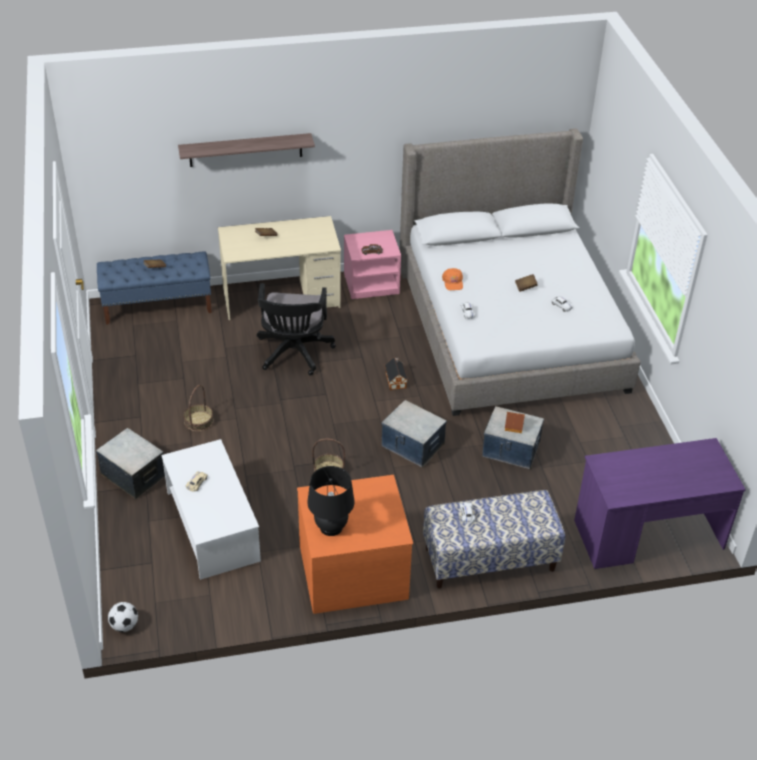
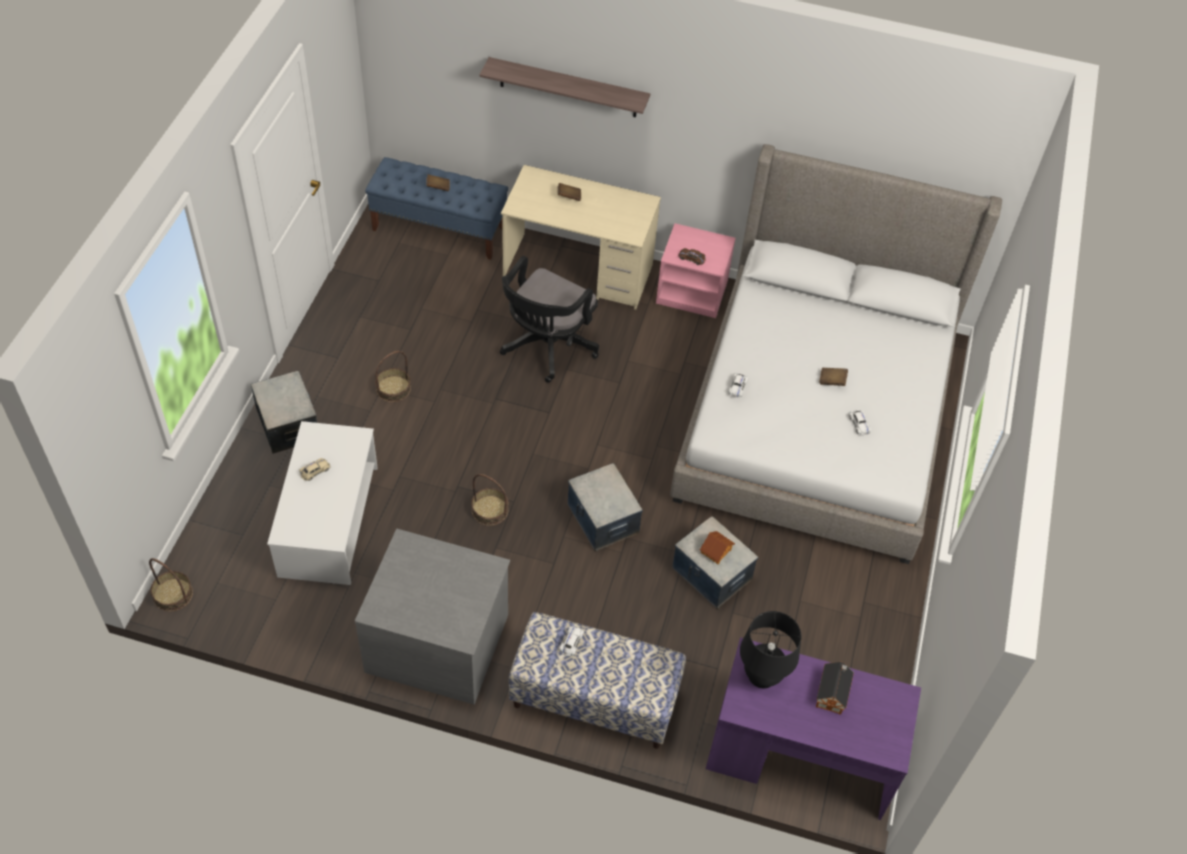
camera: 25 degrees right, 10 degrees up
(124, 625) = (173, 594): football -> basket
(331, 527) = (399, 593): black table lamp -> black table lamp (762, 675)
(353, 570) = (438, 641): orange dresser -> grey dresser
(396, 380) = (638, 427): toy house -> toy house (832, 692)
(453, 282) = (748, 339): orange cap -> none

